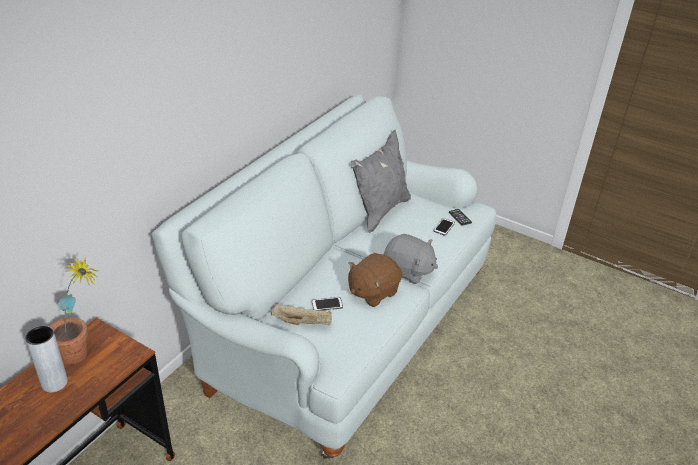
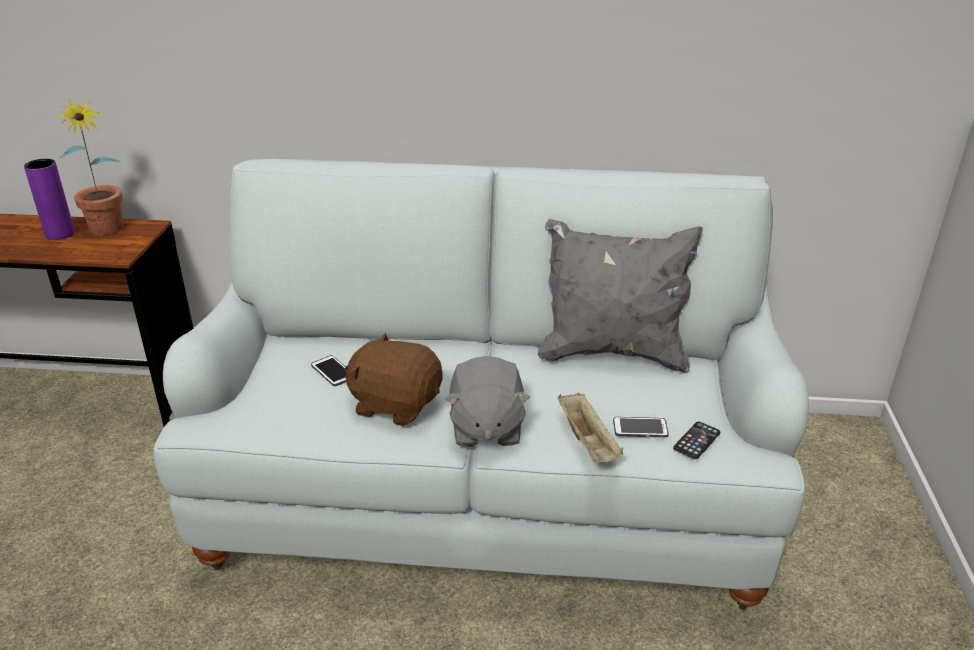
camera: 65 degrees right, 5 degrees down
(54, 383) = (60, 234): grey vase -> purple vase
(303, 322) = (283, 365): beige tray -> beige tray (588, 442)

